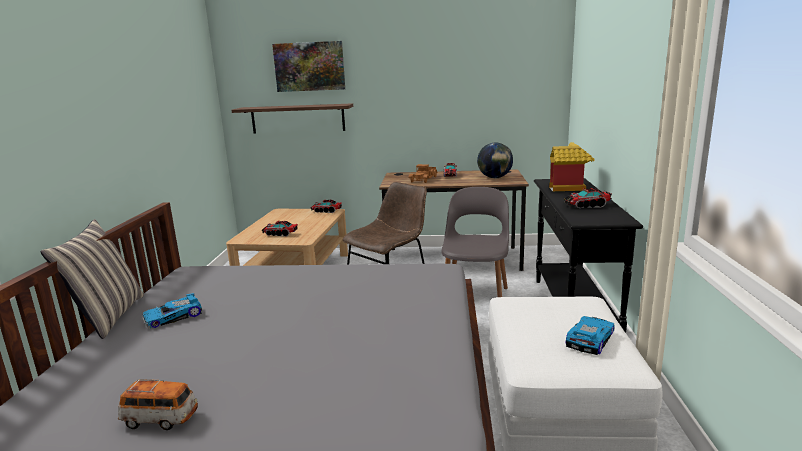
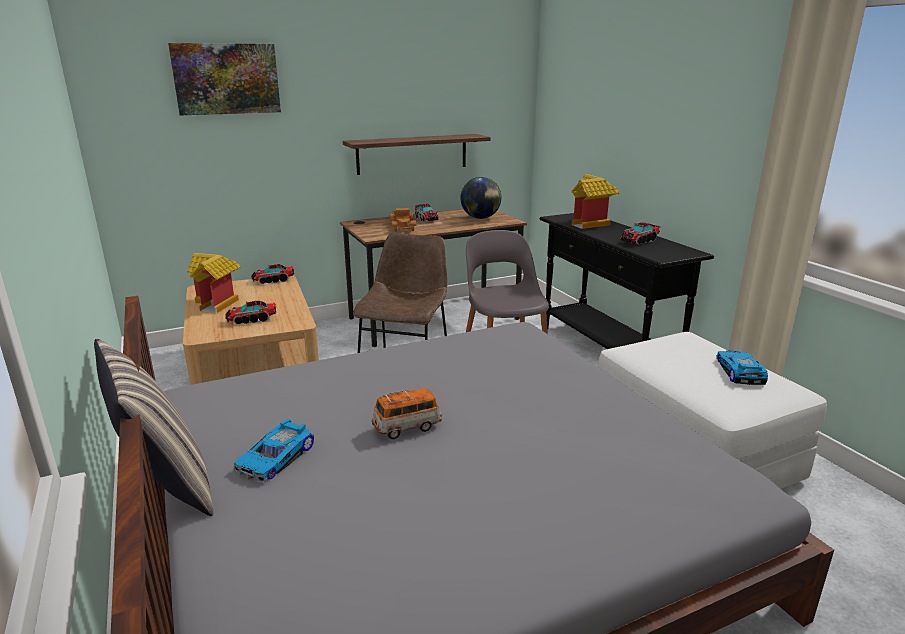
camera: 30 degrees left, 5 degrees up
(160, 419) = (465, 582): toy car -> toy car (407, 427)
(276, 221) = (218, 303): none -> toy house
(298, 118) = (211, 154): shelf -> shelf (412, 154)

